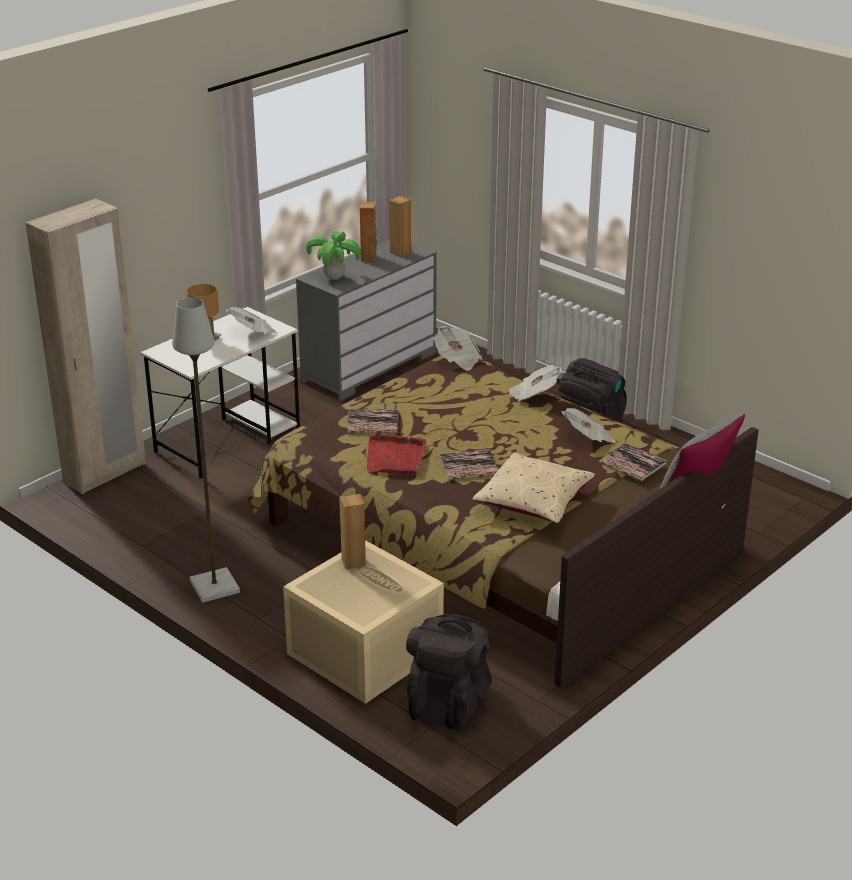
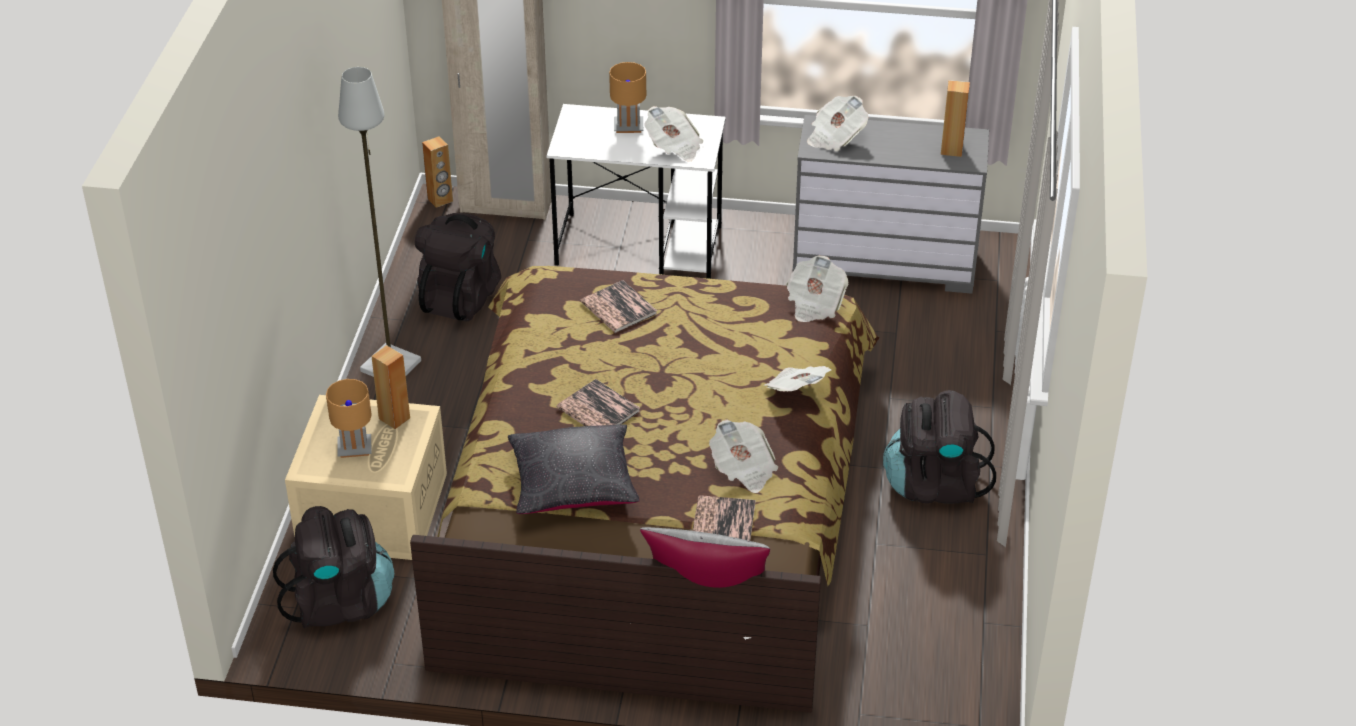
camera: 55 degrees right, 10 degrees up
(179, 528) = (461, 297): none -> black backpack
(334, 278) = (835, 137): potted plant -> newspaper
(365, 590) = (354, 448): none -> brown table lamp
(369, 258) = (910, 136): brown speaker -> brown speaker (440, 200)
(395, 457) = (566, 353): red tray -> none
(533, 501) = (573, 483): beige pillow -> black pillow

